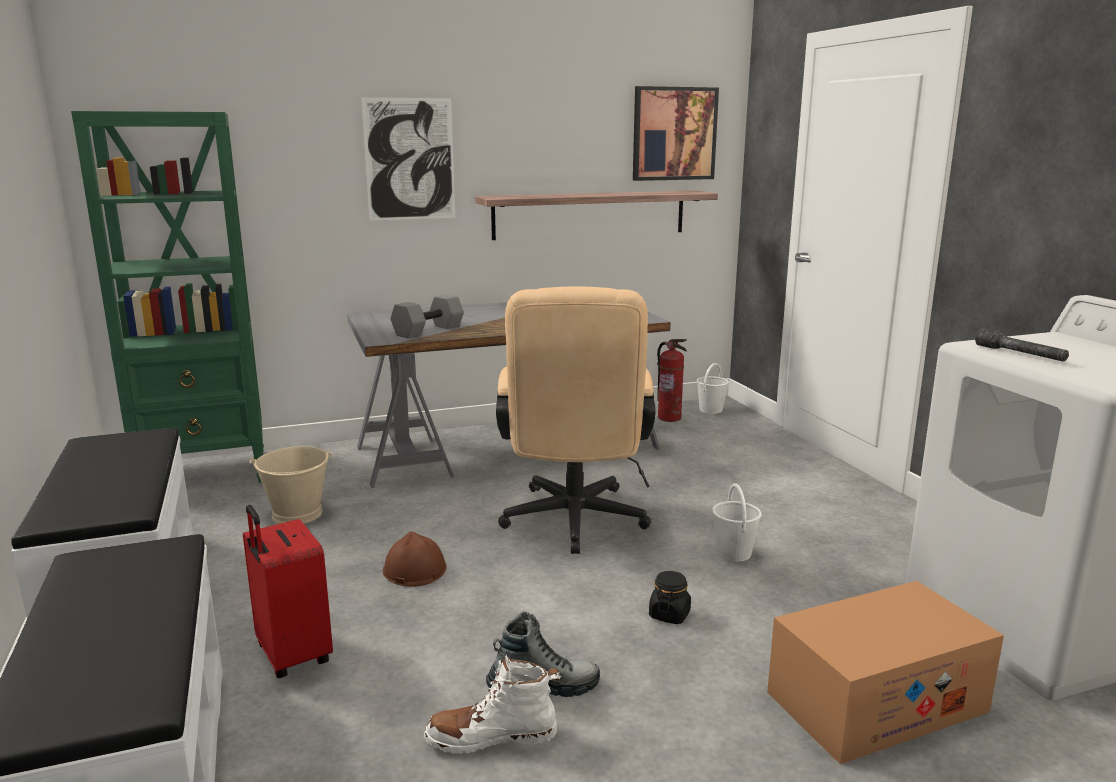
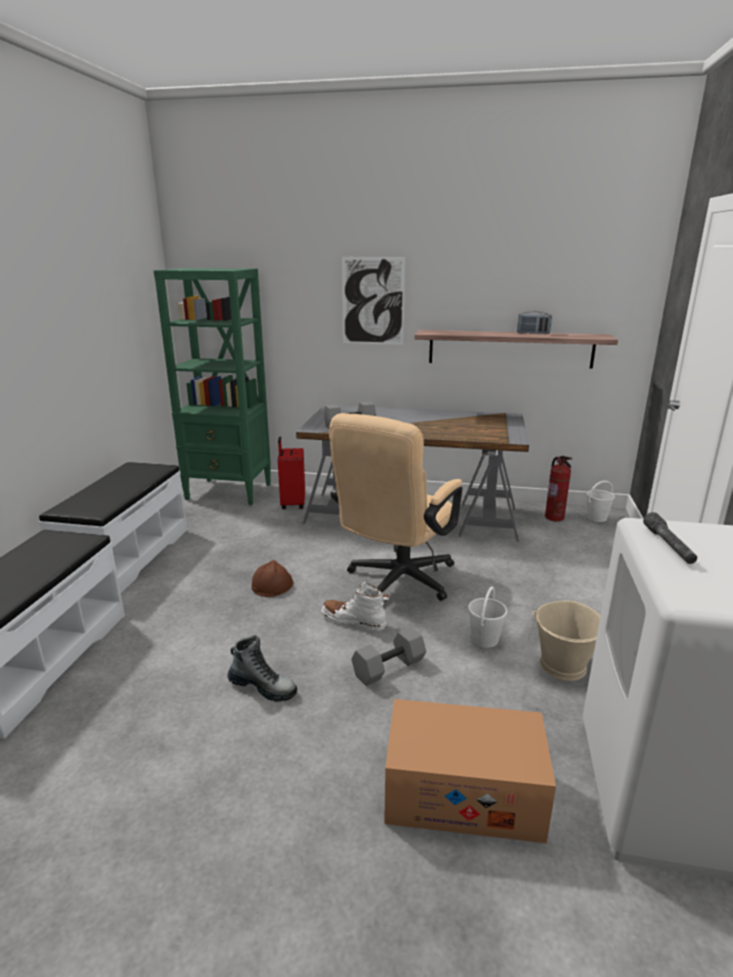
camera: 30 degrees right, 5 degrees up
(291, 656) = (162, 617): red suitcase -> red suitcase (292, 504)
(298, 514) = (248, 530): beige bucket -> beige bucket (563, 666)
(492, 737) = (204, 706): white boot -> white boot (354, 620)
(619, 193) = (533, 333): none -> radio
(669, 614) = (389, 669): black jar -> grey dumbbell
(674, 134) = (593, 285): picture -> none

